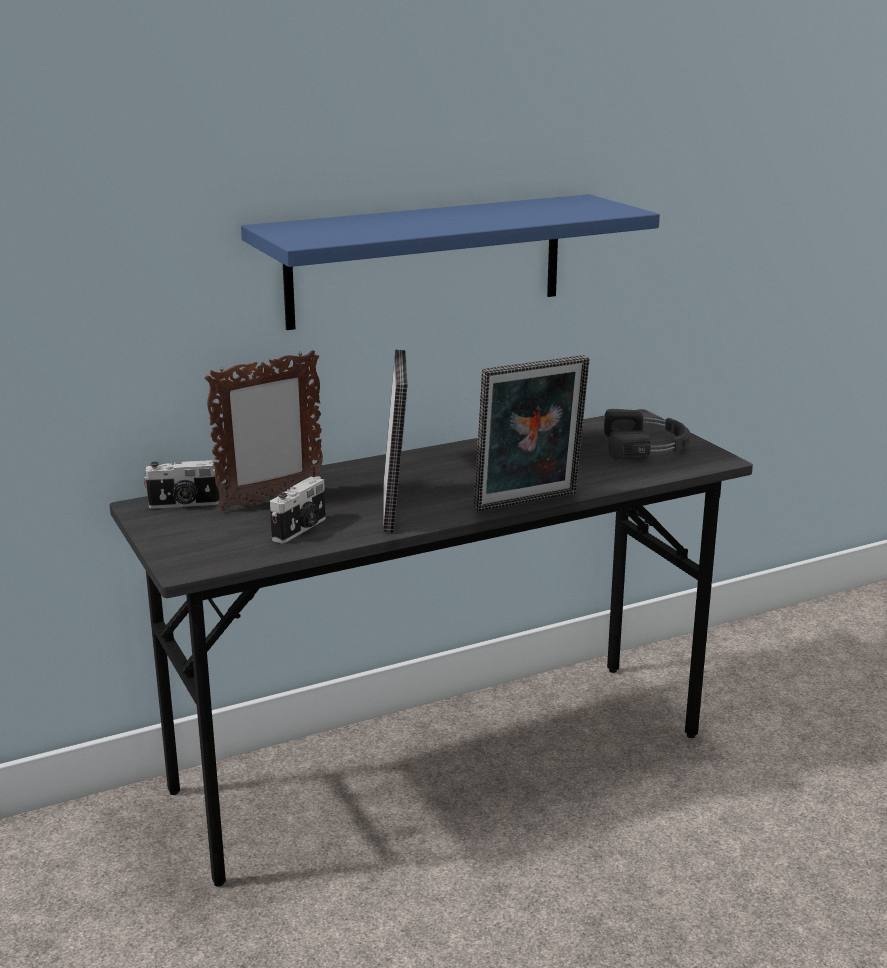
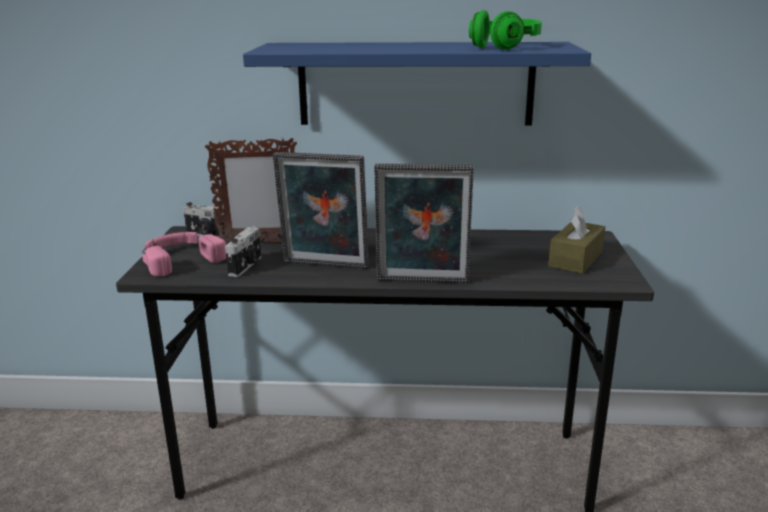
camera: 30 degrees right, 0 degrees up
(198, 540) = (180, 259): none -> pink headphones
(301, 529) = (247, 266): camera -> camera turned 45 degrees counterclockwise
(395, 509) = (324, 266): picture frame -> picture frame turned 75 degrees clockwise
(555, 210) = (505, 47): none -> green headphones
(647, 446) = (575, 259): black headphones -> brown tissue box

